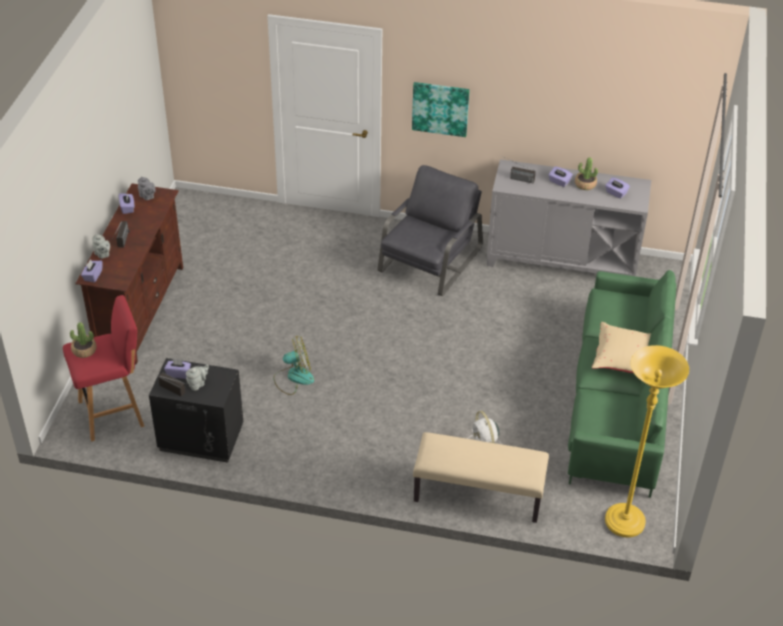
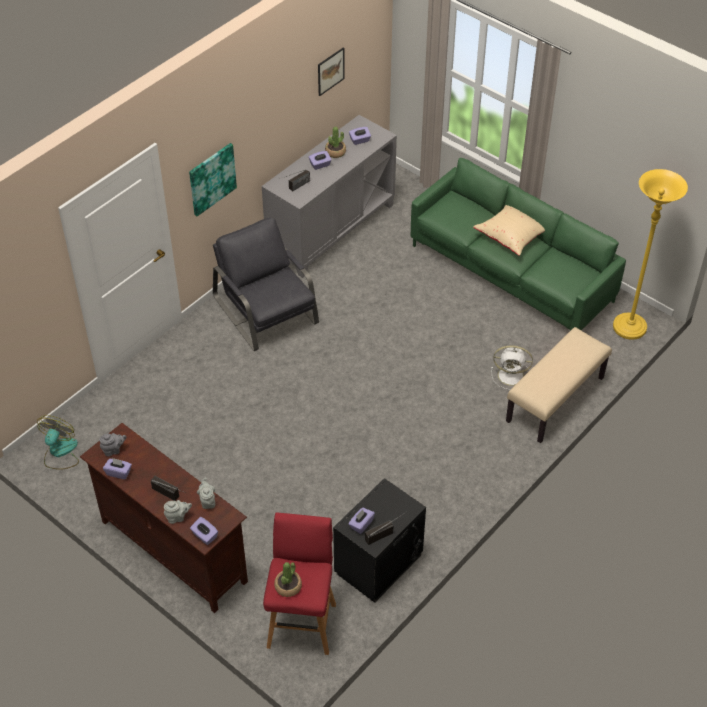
camera: 60 degrees left, 5 degrees up
(198, 384) = (384, 514): grey teapot -> grey teapot (207, 501)
(293, 377) = (347, 466): fan -> fan (60, 453)
(619, 107) = (330, 71): none -> picture

